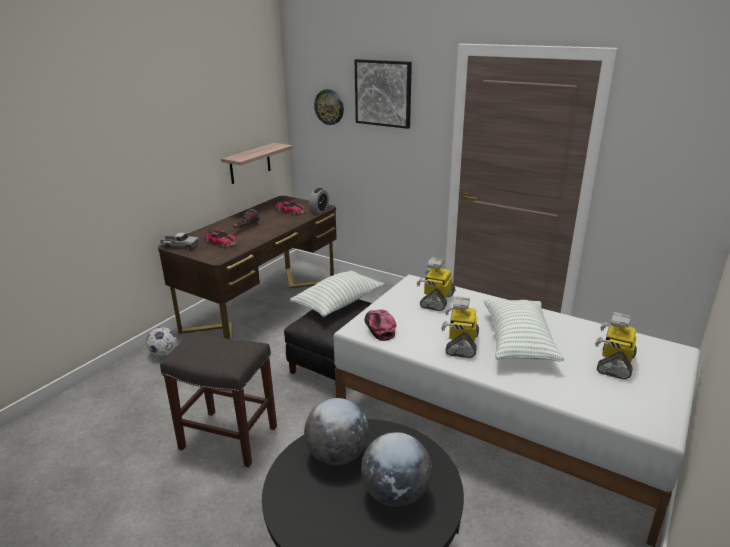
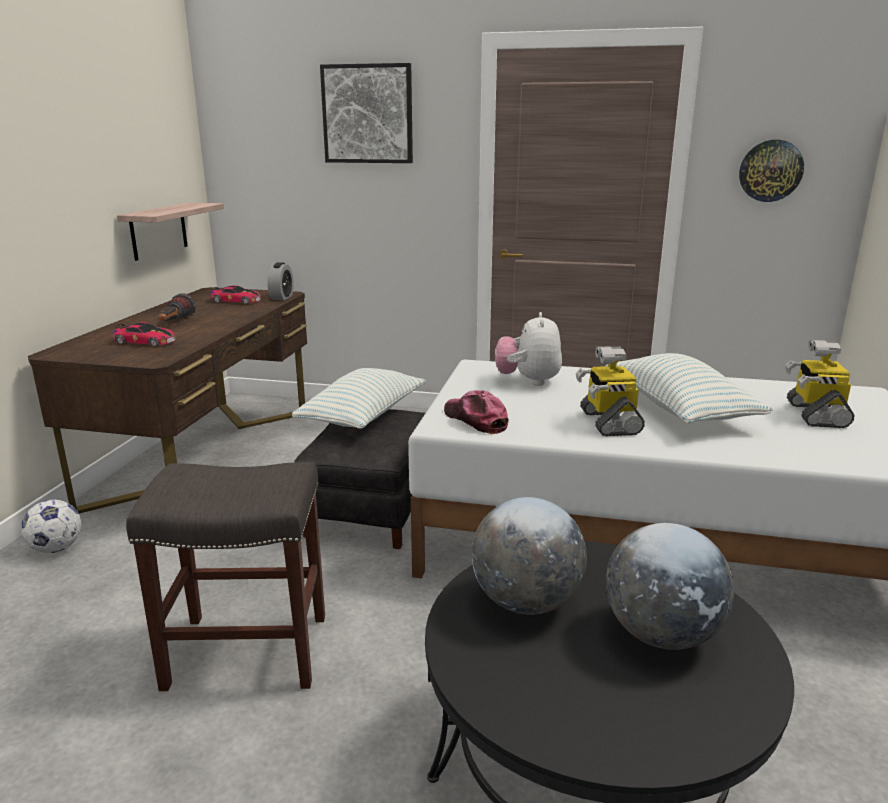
camera: 20 degrees left, 5 degrees down
(180, 246) = (72, 352): toy truck -> none
(329, 107) = (278, 143): wall clock -> wall clock (770, 171)
(436, 300) = (528, 381): toy robot -> plush toy

